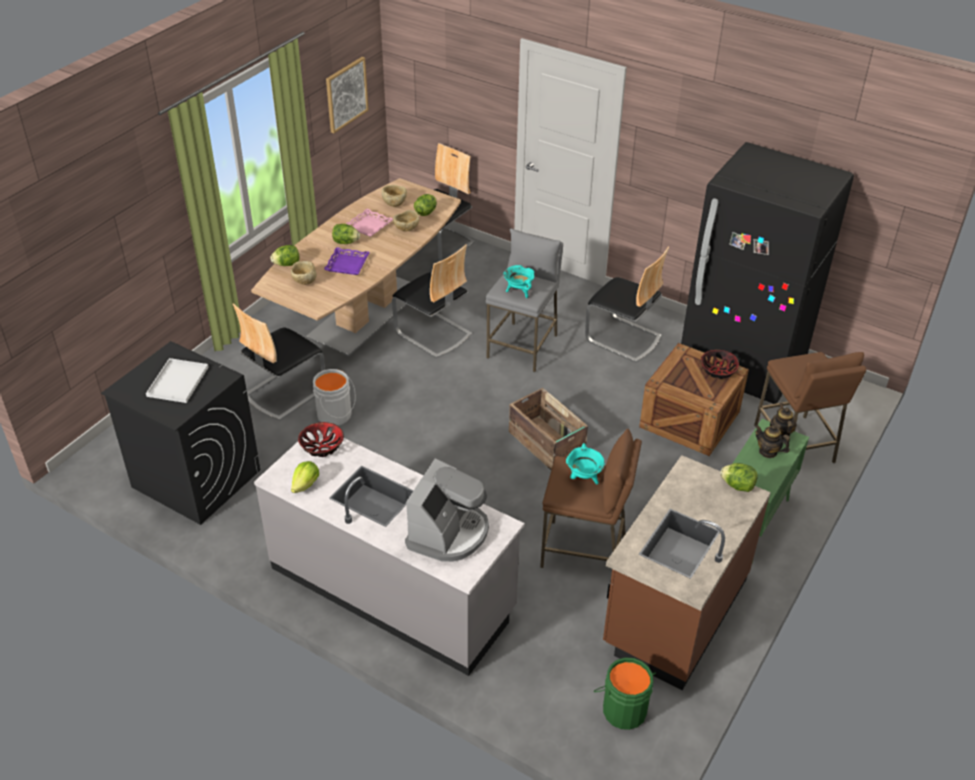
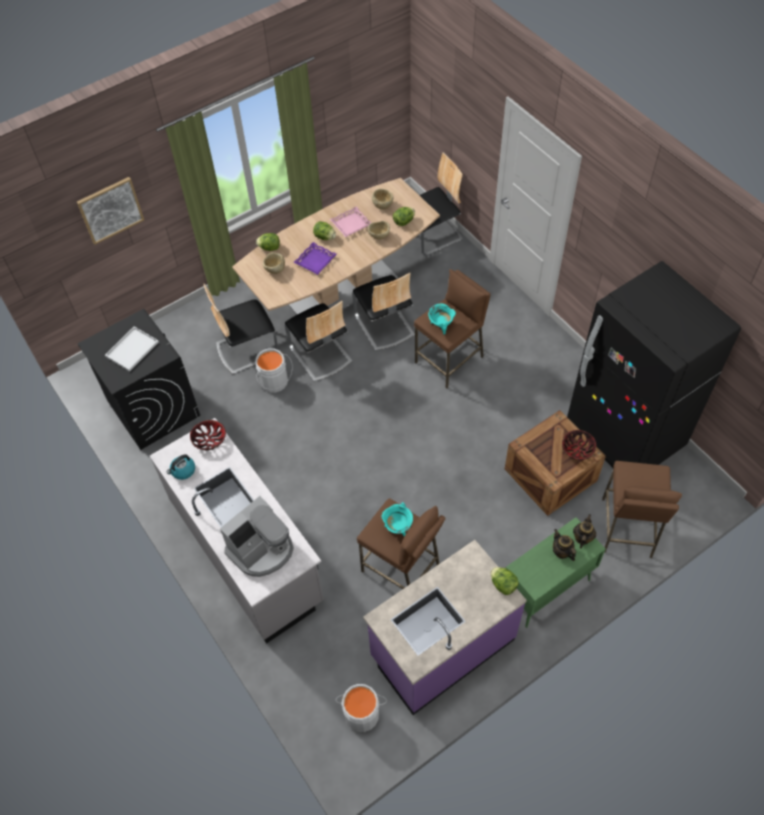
camera: 25 degrees right, 15 degrees up
(306, 485) = (183, 471): lettuce -> kettle
(346, 94) = (365, 98): picture -> picture (110, 210)
(523, 346) = (450, 360): grey stool -> brown stool
(546, 443) = (422, 461): crate -> none
(623, 338) = (537, 376): chair -> chair (320, 355)
(623, 708) = (362, 713): green bucket -> grey bucket
(674, 612) = (442, 647): brown counter -> purple counter

